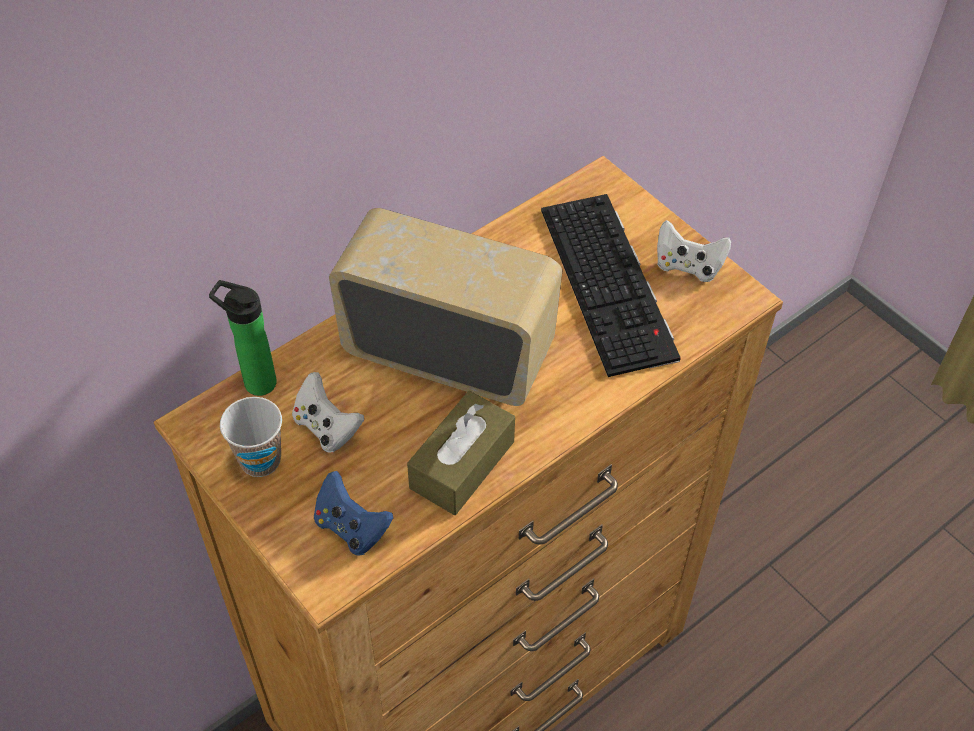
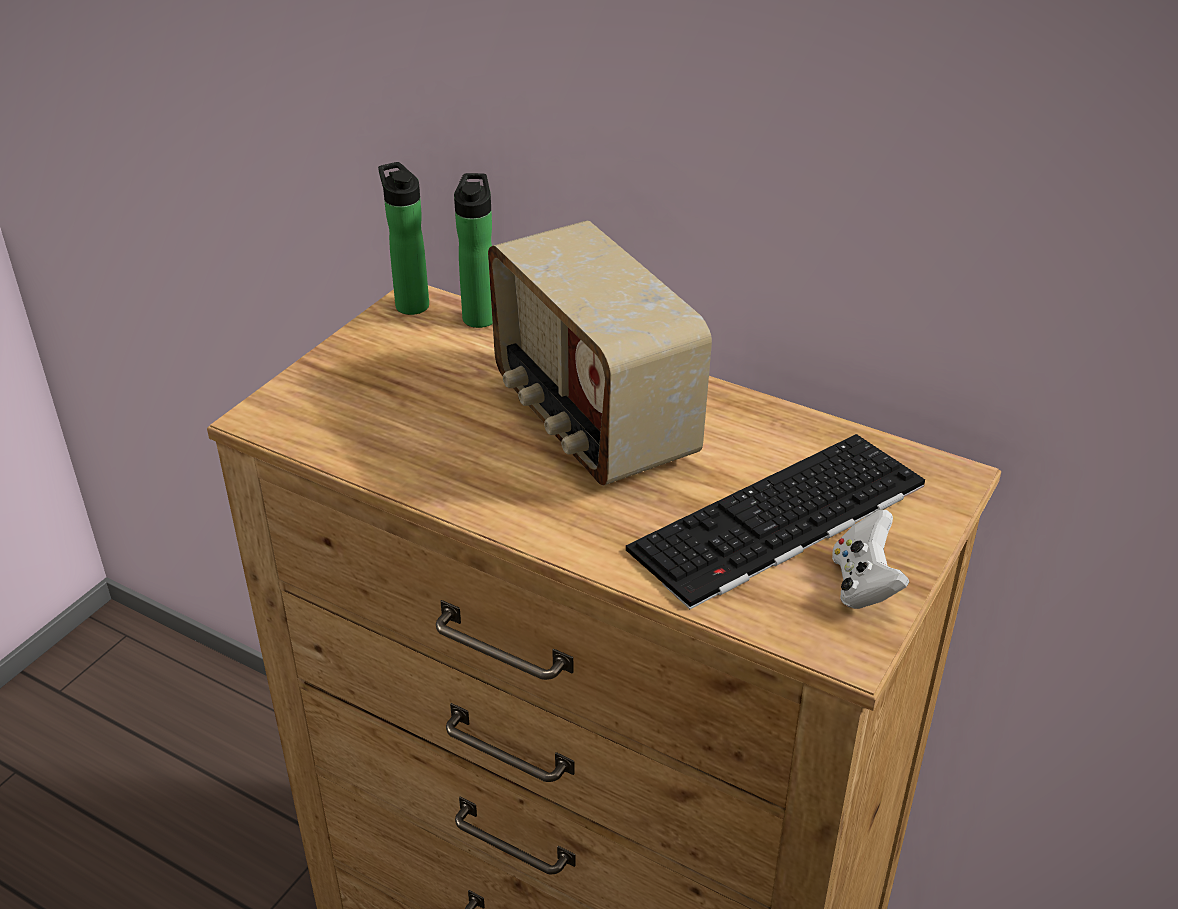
camera: 70 degrees right, 15 degrees down
(203, 428) = (410, 303): none -> bottle
(260, 460) = (386, 343): cup -> none
(327, 427) = (444, 370): white game controller -> none
(351, 527) = (328, 415): blue game controller -> none
(449, 351) = (590, 422): radio -> radio turned 150 degrees clockwise
(462, 464) = (438, 467): brown tissue box -> none

